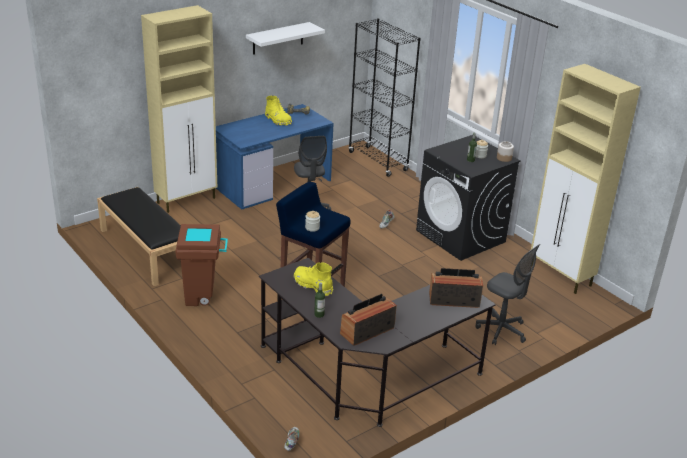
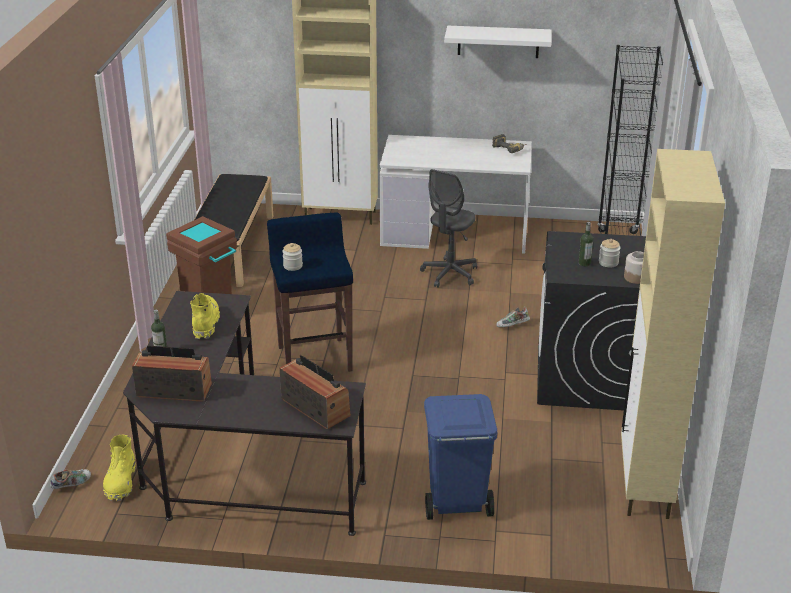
camera: 45 degrees right, 0 degrees up
(273, 183) = (455, 232): blue desk -> white desk
(278, 120) = (470, 150): yellow boot -> yellow boot (121, 482)
(501, 330) = (456, 504): grey office chair -> blue trash can

